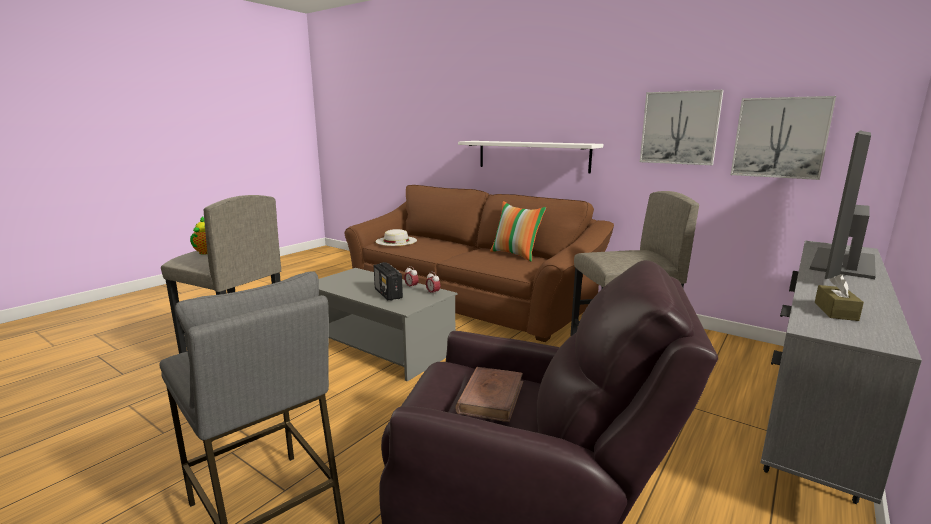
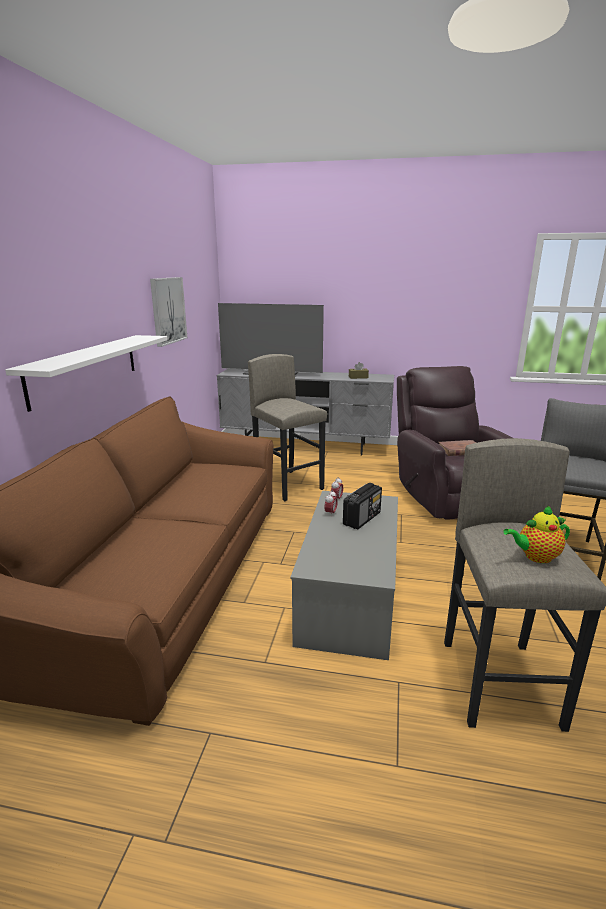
camera: 115 degrees left, 5 degrees up
(396, 241) = (131, 580): white hat -> none
(516, 255) = (183, 480): pillow -> none
(780, 138) = (198, 311): picture -> none

